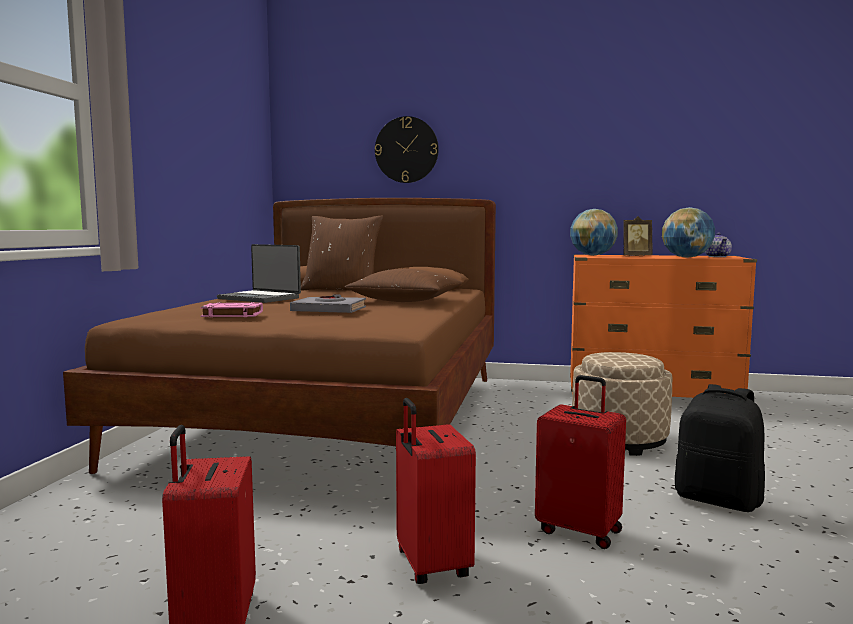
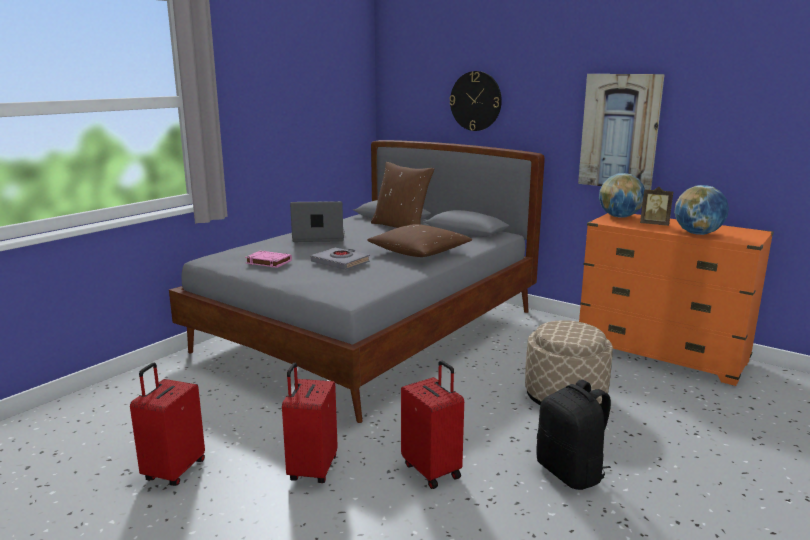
camera: 25 degrees right, 10 degrees up
(260, 298) = (319, 237): laptop -> laptop turned 120 degrees clockwise
(335, 418) = (371, 332): brown bed -> grey bed
(574, 172) = (619, 131): none -> picture
(717, 256) = (739, 234): teapot -> none

